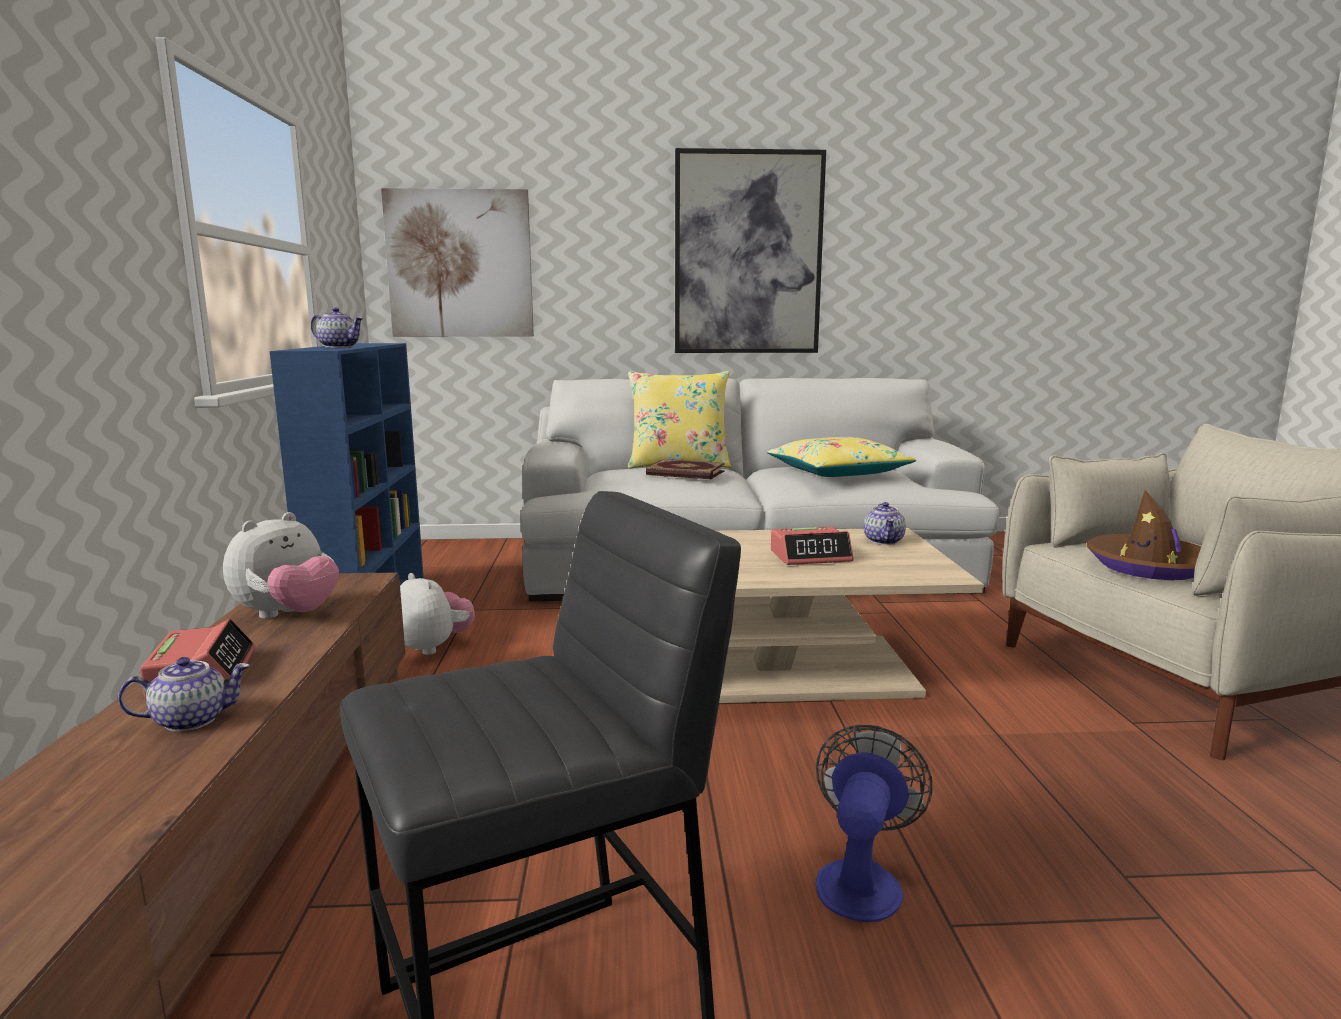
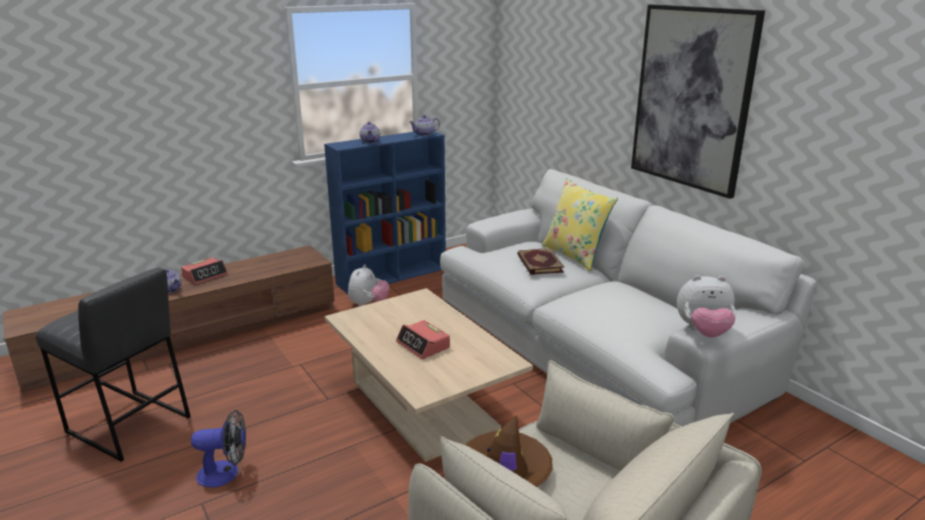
camera: 60 degrees right, 10 degrees up
(288, 615) = (264, 265): plush toy -> plush toy (703, 332)
(459, 264) = (532, 77): picture -> none
(837, 473) = (621, 307): yellow pillow -> none
(884, 541) = (484, 362): teapot -> teapot (424, 134)

